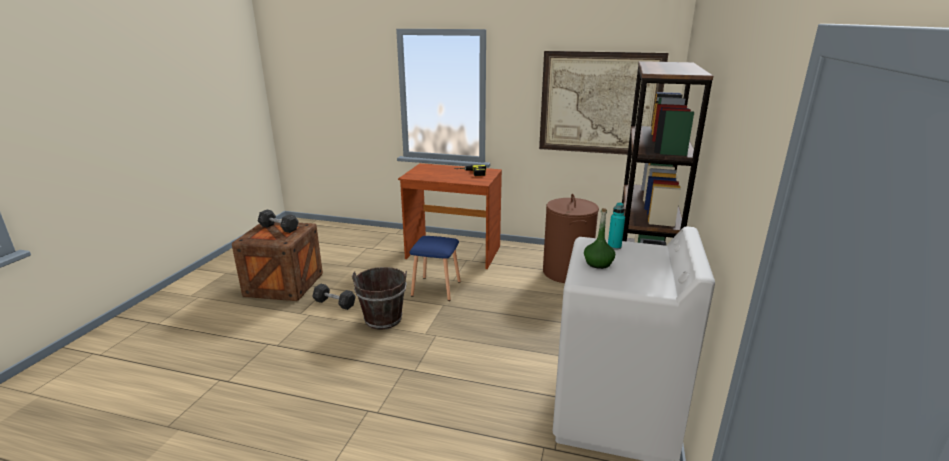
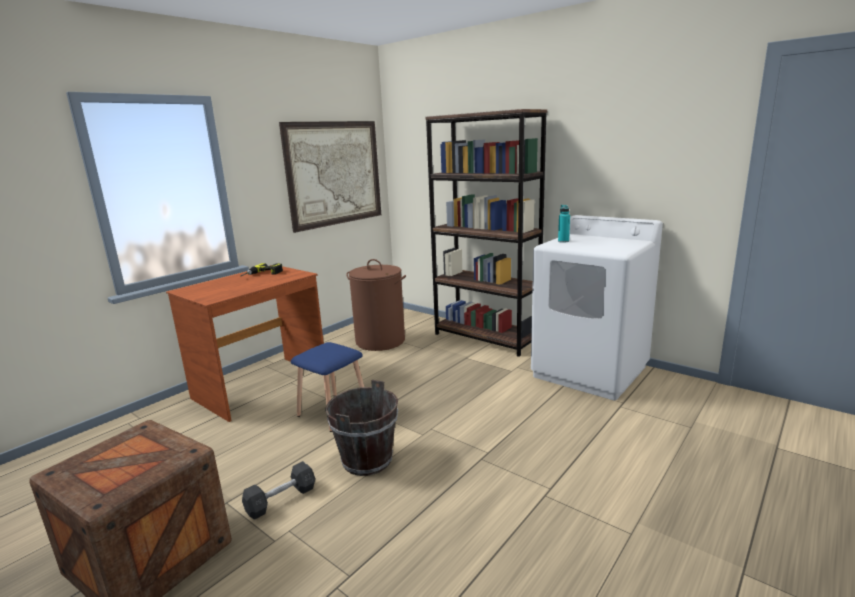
camera: 65 degrees left, 5 degrees down
(279, 228) = (109, 456): grey dumbbell -> none
(598, 263) = (592, 247): green bottle -> none

